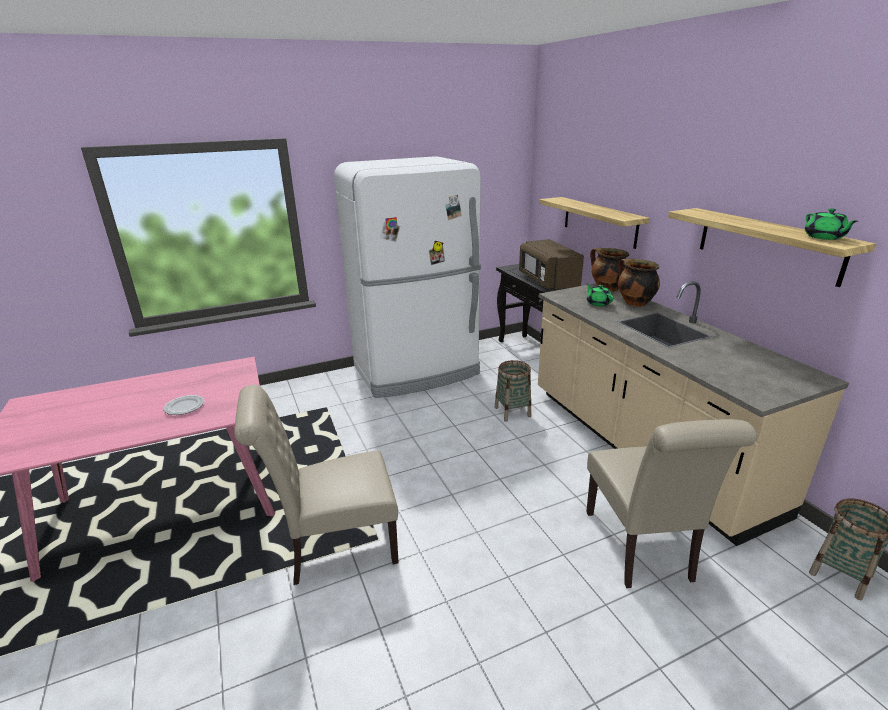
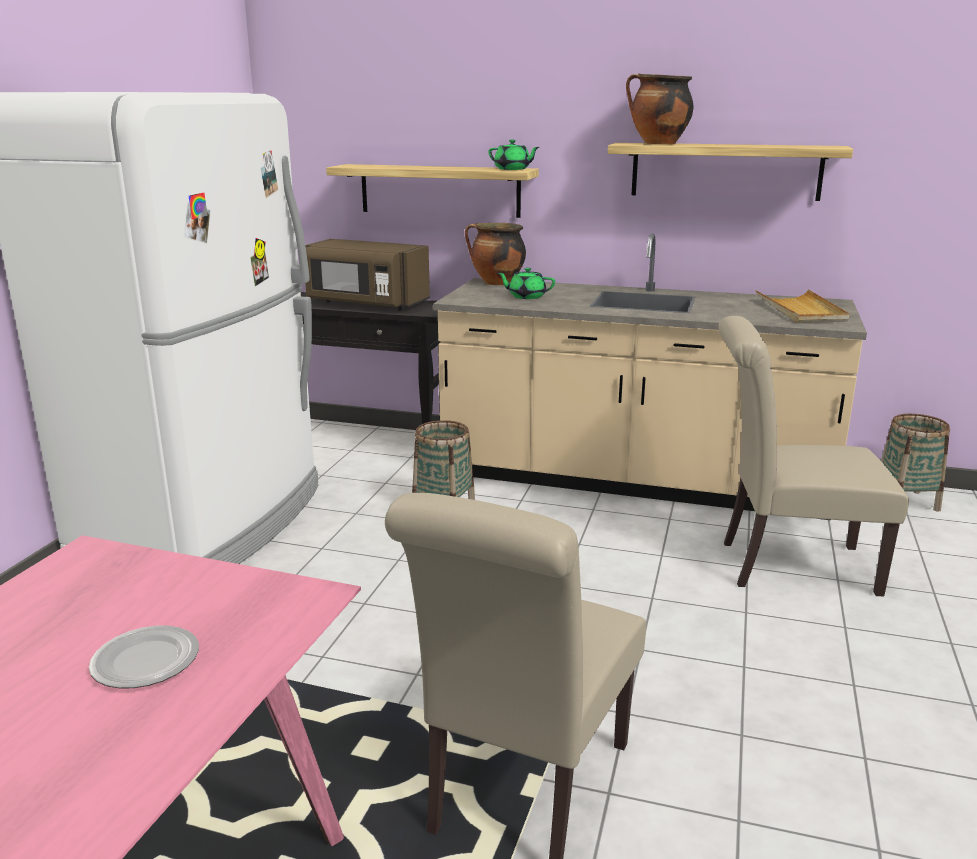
camera: 50 degrees left, 5 degrees down
(634, 303) = (559, 288): cooking pot -> cooking pot (657, 144)
(641, 550) = (787, 566): beige chair -> beige chair turned 150 degrees clockwise
(763, 374) = (800, 310): none -> beige tray
(824, 237) = (808, 146): green teapot -> green teapot (512, 169)

